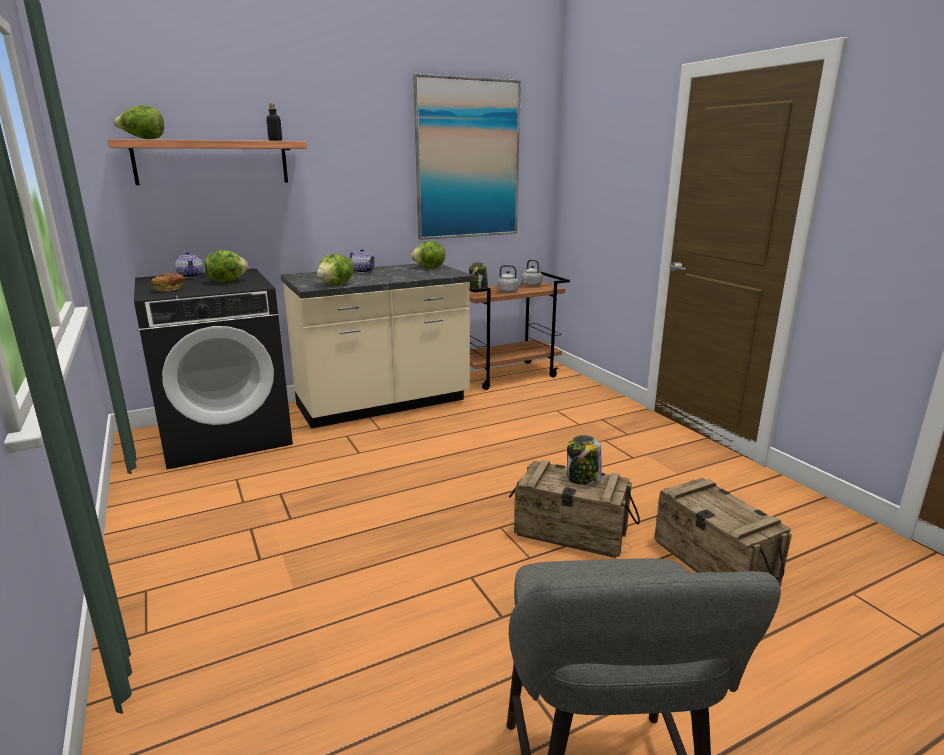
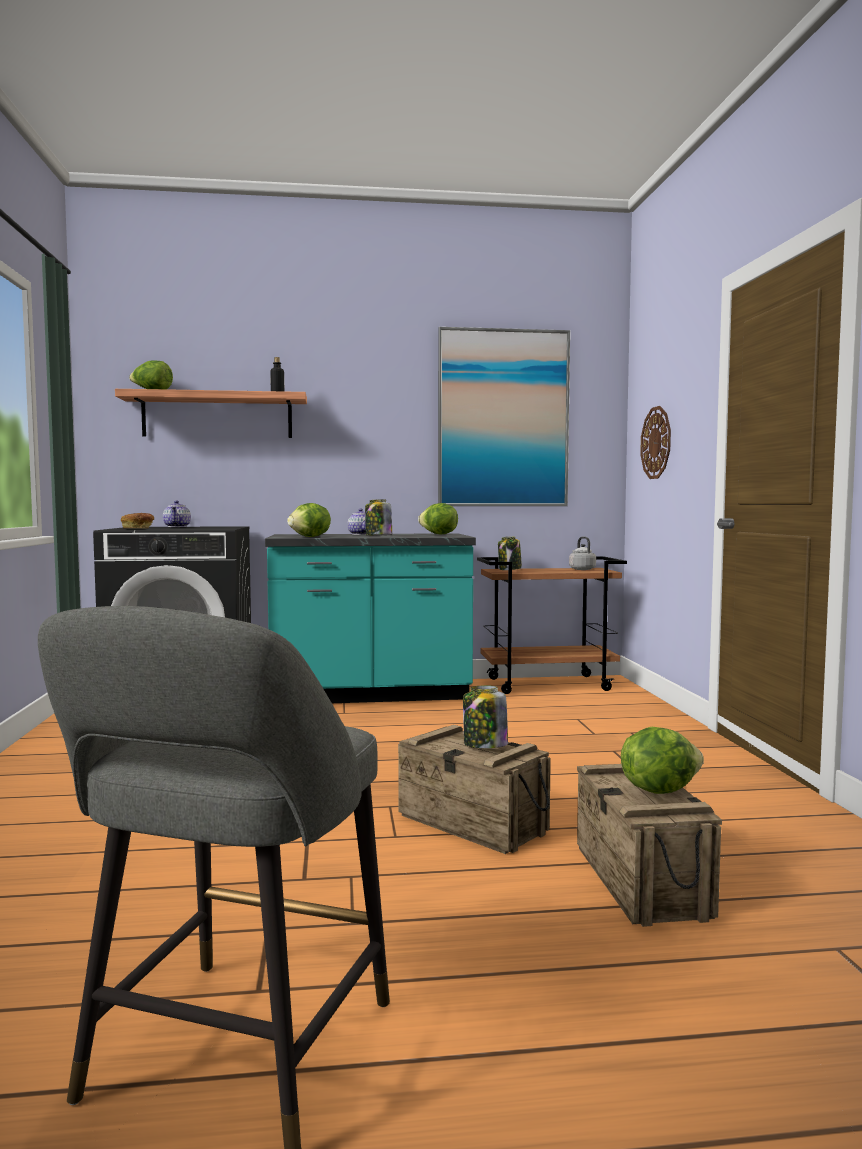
camera: 20 degrees right, 15 degrees down
(226, 281) = (200, 528): lettuce -> lettuce (658, 789)
(383, 404) = (370, 695): beige counter -> turquoise counter
(388, 276) = (378, 535): none -> jar
(509, 292) = (543, 571): grey kettle -> none
(595, 186) = (656, 443): none -> wall clock

